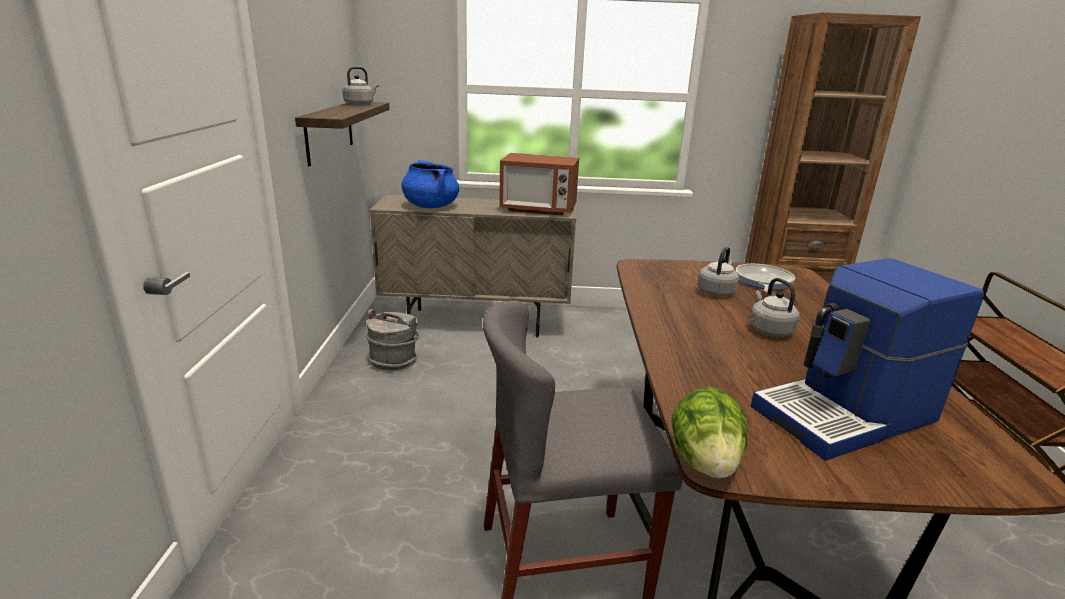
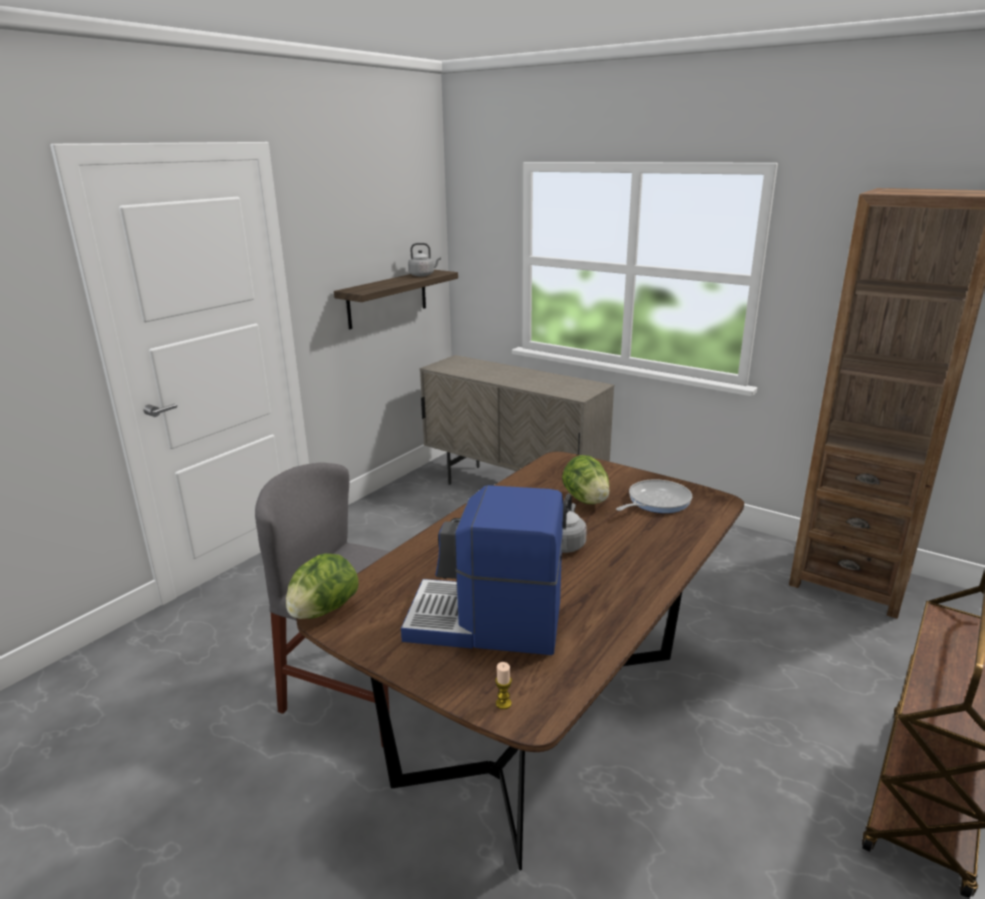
camera: 35 degrees right, 0 degrees up
(394, 360) = (411, 505): grey bucket -> none
(430, 206) = (472, 371): blue cooking pot -> none
(538, 209) = (563, 387): microwave -> none
(716, 292) = (586, 500): grey kettle -> lettuce
(991, 478) = (503, 703): none -> candle

